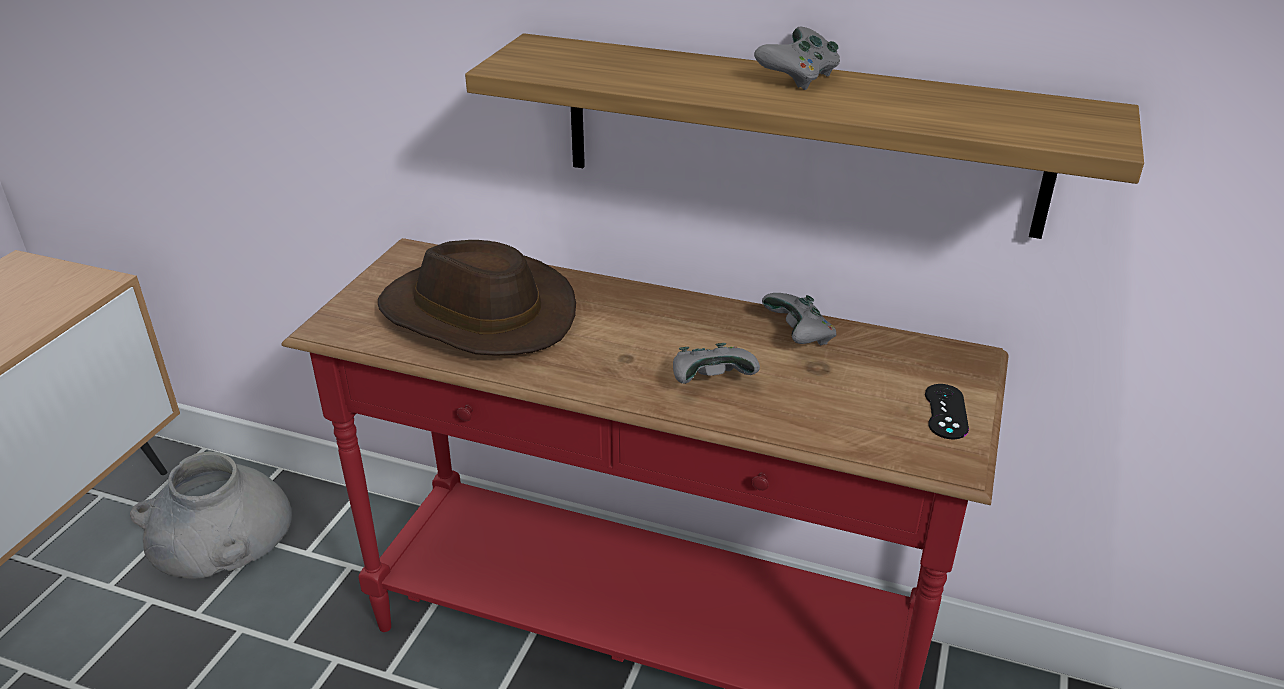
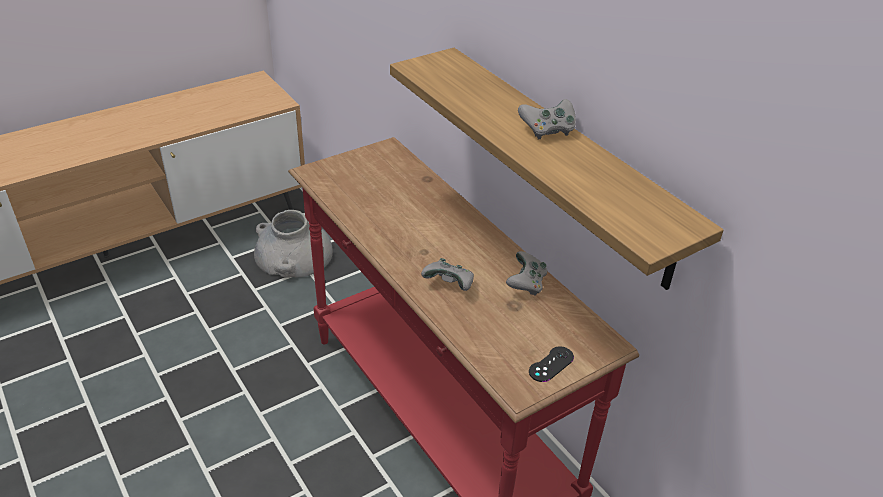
camera: 35 degrees right, 5 degrees up
(476, 315) = (381, 195): brown hat -> none

